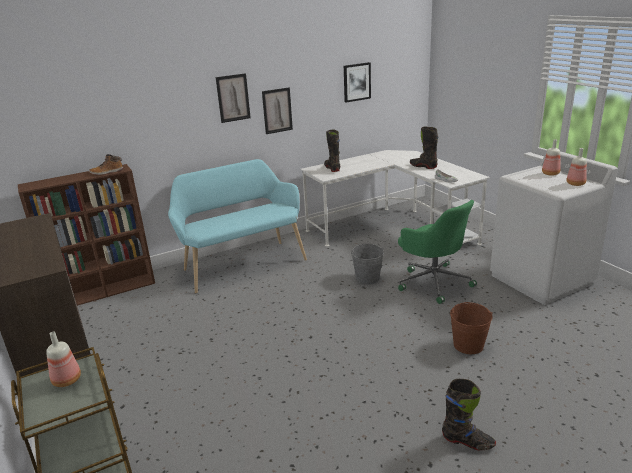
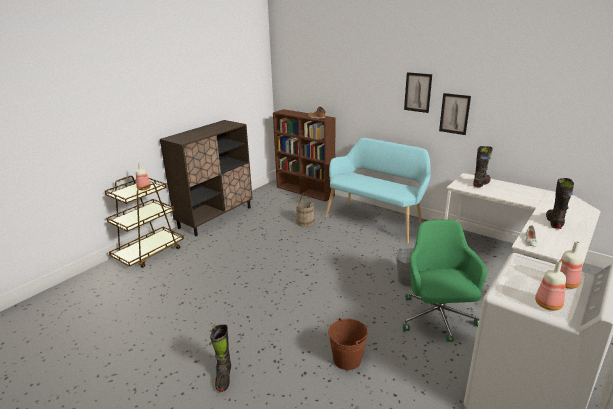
camera: 65 degrees right, 0 degrees up
(190, 310) = (305, 222): none -> beige bucket
(356, 82) = (553, 110): picture -> none
(433, 282) = (438, 319): green office chair -> green office chair turned 150 degrees clockwise

